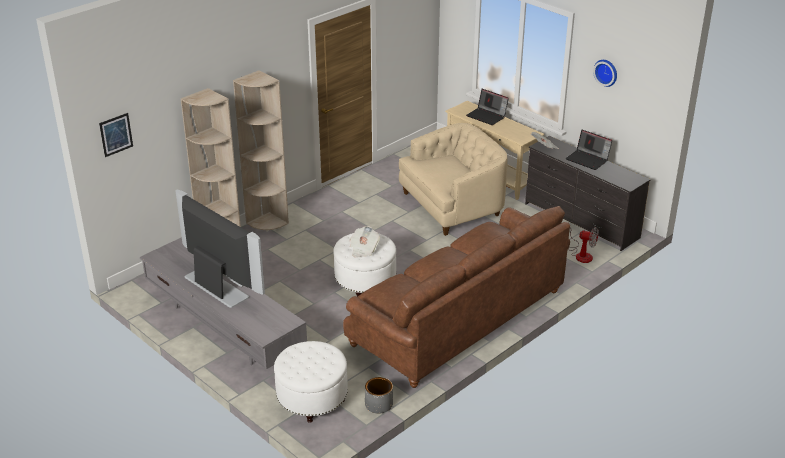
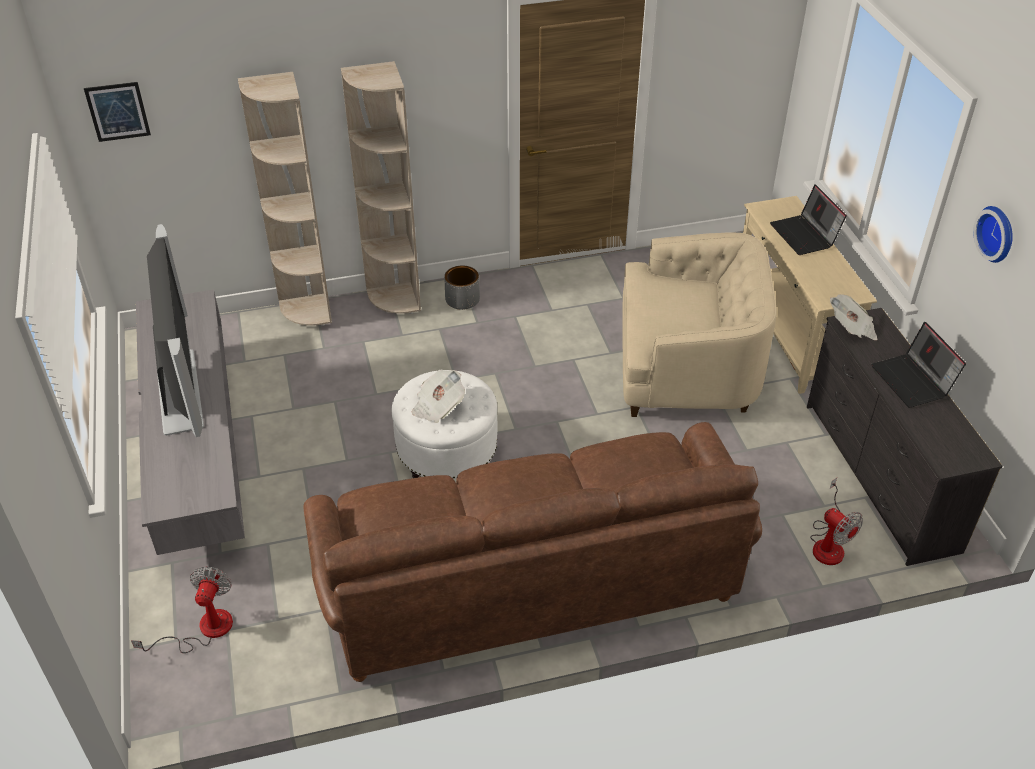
camera: 30 degrees right, 10 degrees up
(312, 399) = (204, 629): white ottoman -> fan
(379, 405) = (282, 687): grey planter -> grey planter (462, 300)

